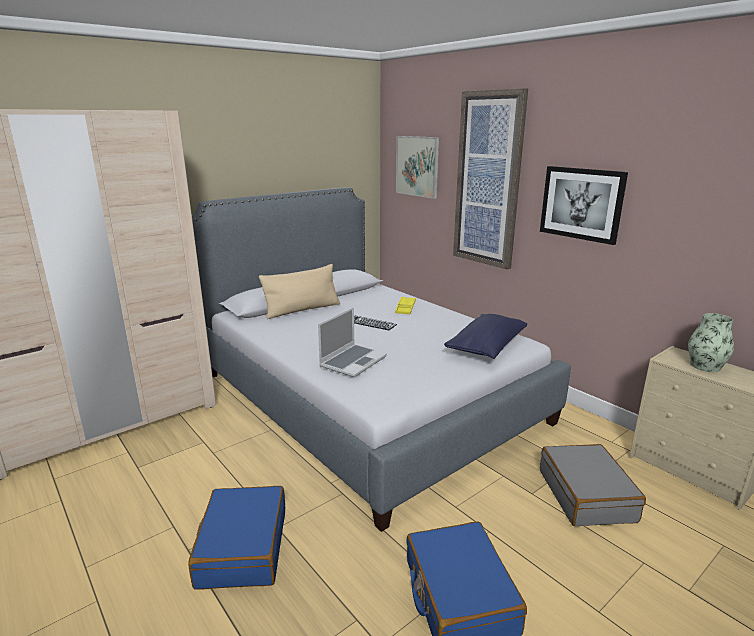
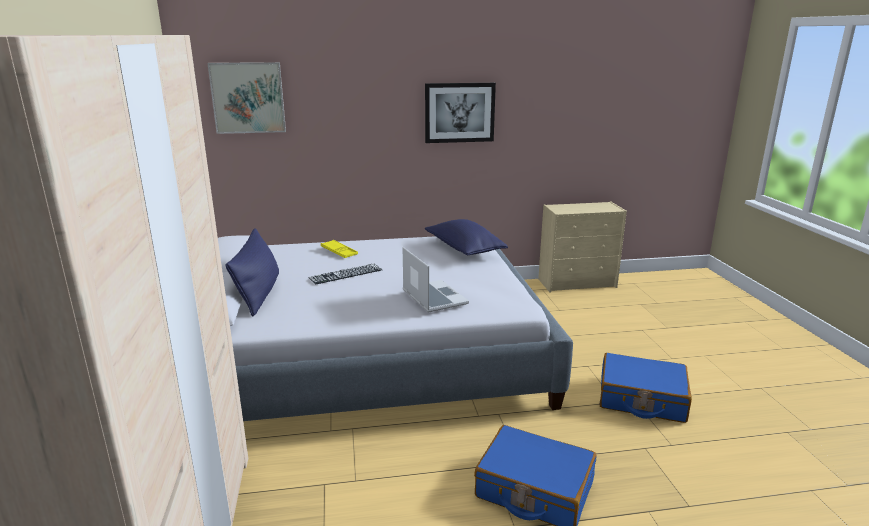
camera: 60 degrees left, 0 degrees up
(302, 310) = (258, 293): beige pillow -> blue pillow
(488, 180) = (357, 103): picture -> none
(586, 495) = (575, 320): grey suitcase -> none
(705, 366) = (577, 208): vase -> none

